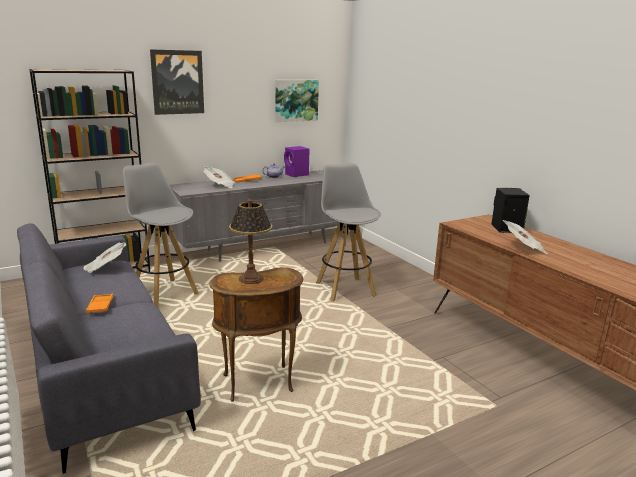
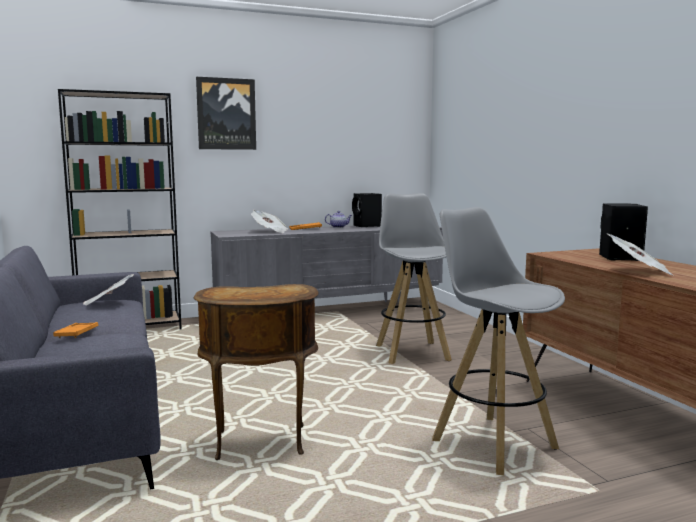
camera: 10 degrees right, 10 degrees down
(164, 293) = (187, 349): grey stool -> grey stool (492, 442)
(251, 278) = (248, 291): table lamp -> none
(296, 100) = (367, 139): picture -> none
(297, 175) = (367, 226): purple speaker -> black speaker

